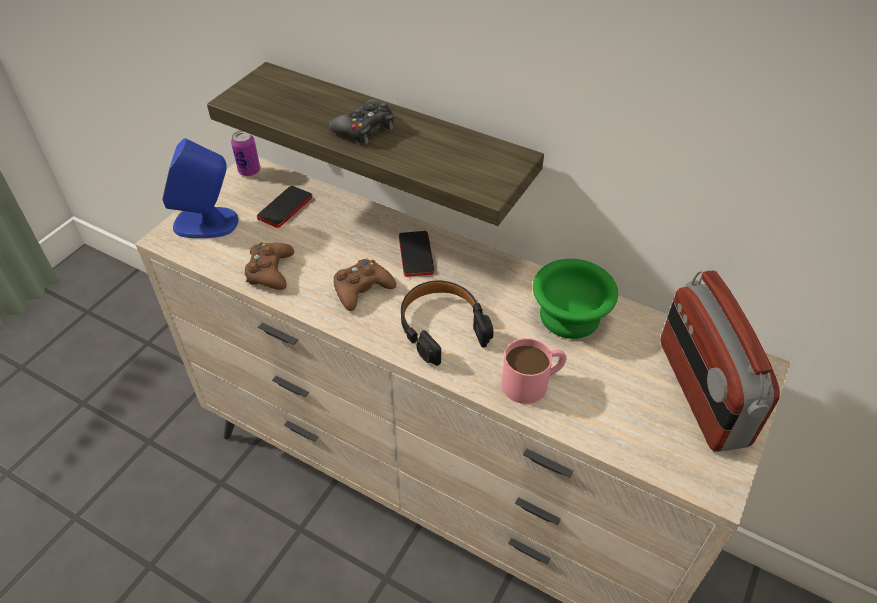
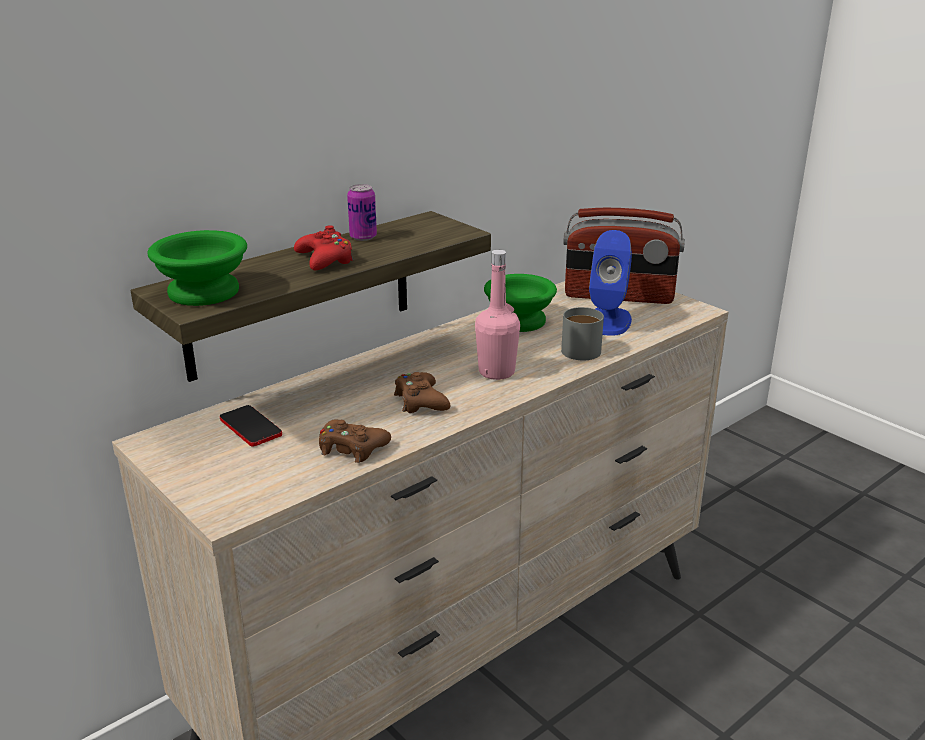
camera: 70 degrees left, 20 degrees down
(207, 223) = (225, 481): blue speaker -> blue speaker (608, 321)
(249, 171) = (153, 442): can -> can (363, 237)
(266, 93) = (201, 293): none -> green bowl
(365, 128) = (325, 260): black game controller -> red game controller
(416, 254) = (393, 368): phone -> none
(442, 327) = (496, 372): black headphones -> pink bottle
(533, 382) = (580, 347): pink mug -> grey mug

